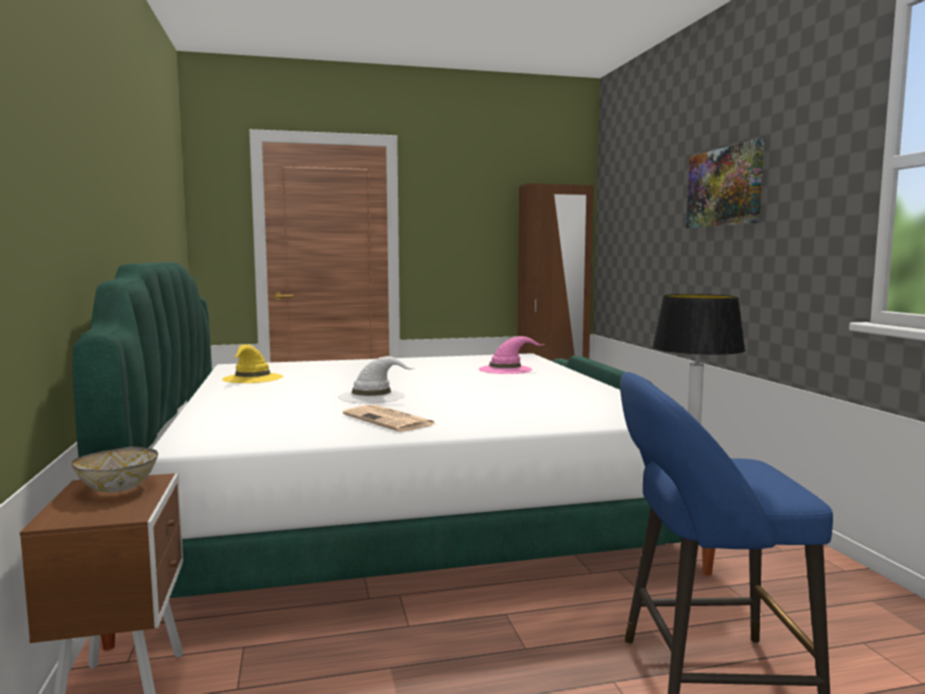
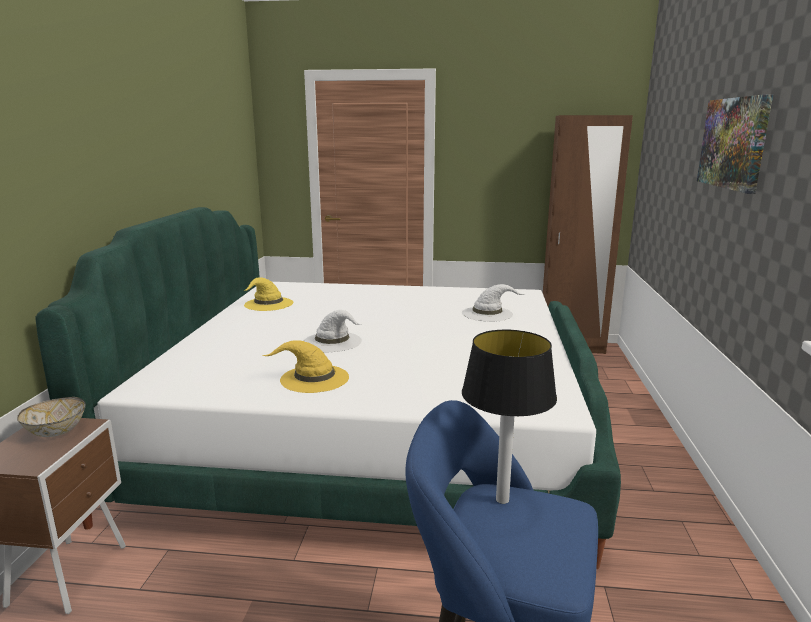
camera: 20 degrees right, 10 degrees up
(390, 420) = (313, 378): newspaper -> yellow hat
(506, 369) = (488, 313): pink hat -> white hat

